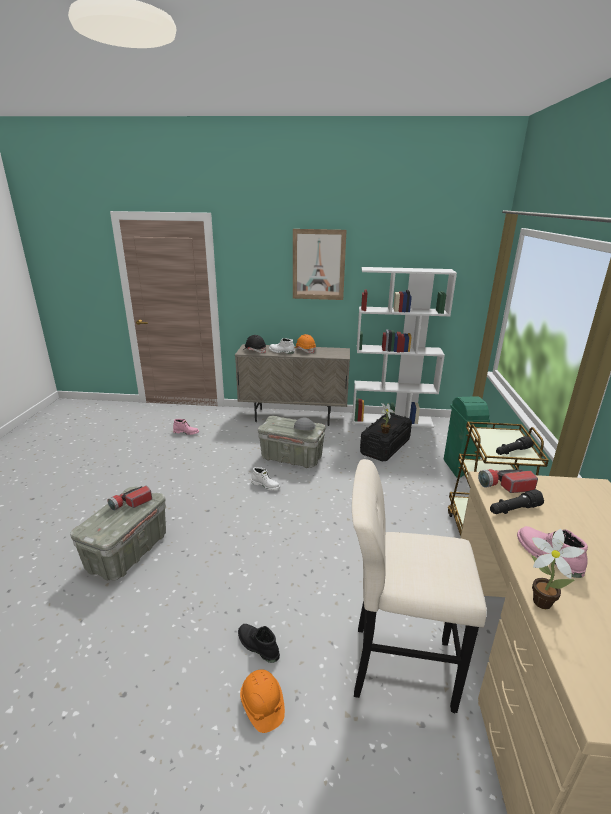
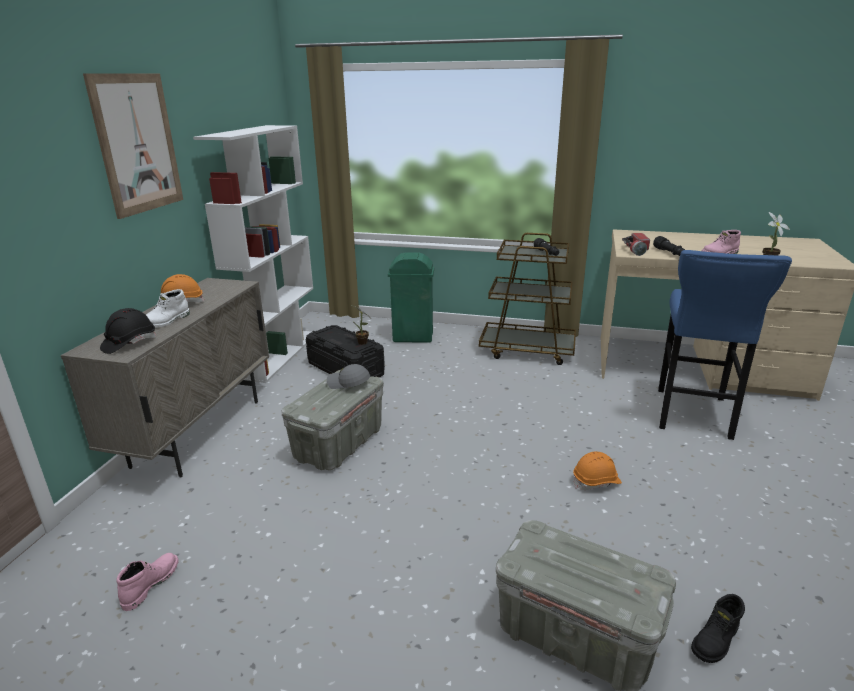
camera: 80 degrees left, 0 degrees up
(131, 503) = (557, 557): flashlight -> none
(257, 646) = (706, 491): black boot -> black boot (716, 641)
(262, 705) = (770, 490): orange hard hat -> orange hard hat (596, 482)
(266, 485) = (409, 473): white boot -> none
(396, 665) = (692, 416): beige stool -> blue stool

